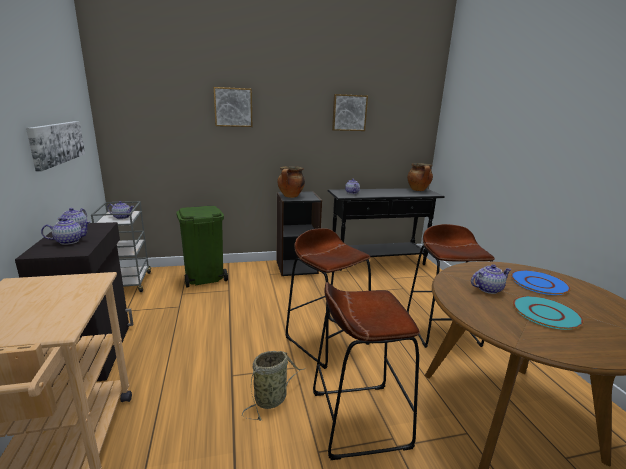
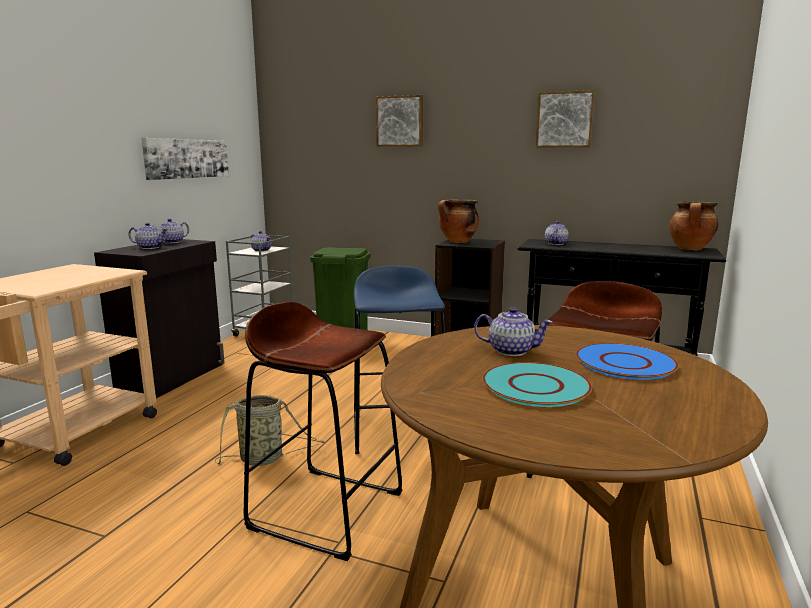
camera: 35 degrees right, 5 degrees down
(327, 340) = (398, 430): brown stool -> blue stool

